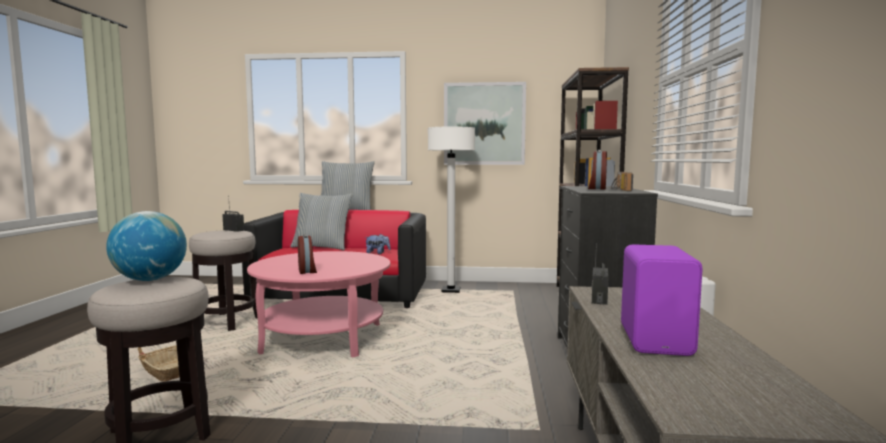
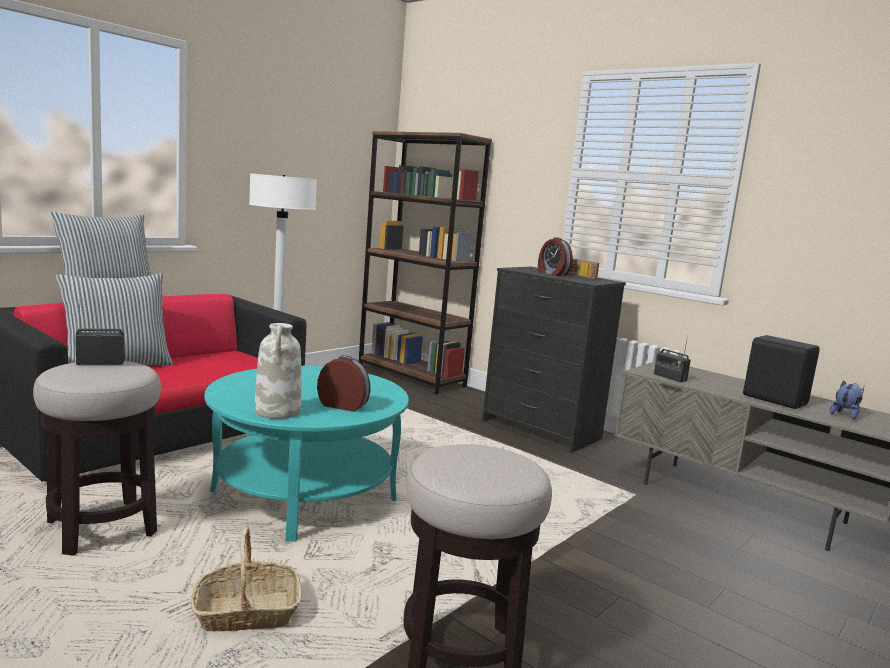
camera: 55 degrees left, 5 degrees up
(150, 280) = (459, 460): globe -> none
(270, 267) = (278, 412): none -> white vase
(323, 338) = (305, 495): pink coffee table -> turquoise coffee table
(377, 253) = (232, 362): plush toy -> plush toy (845, 415)
(484, 124) = (286, 168): picture -> none
(657, 341) = (774, 399): purple speaker -> black speaker

